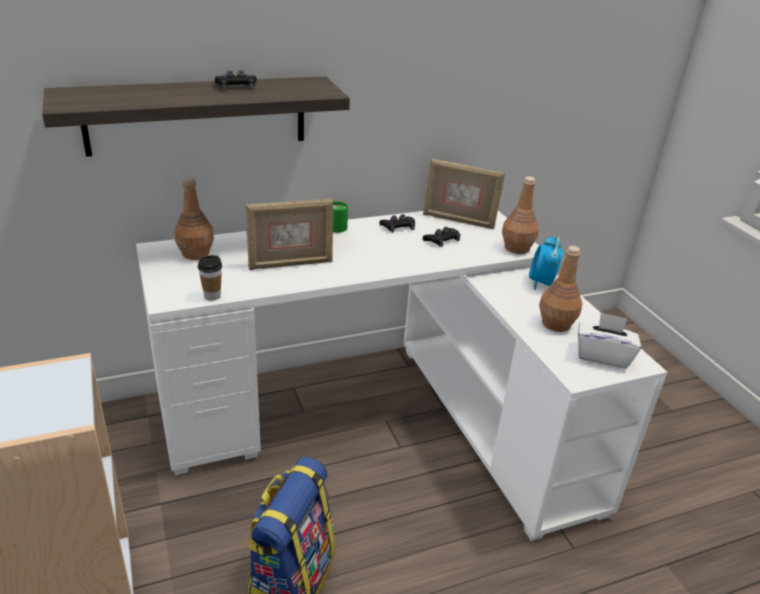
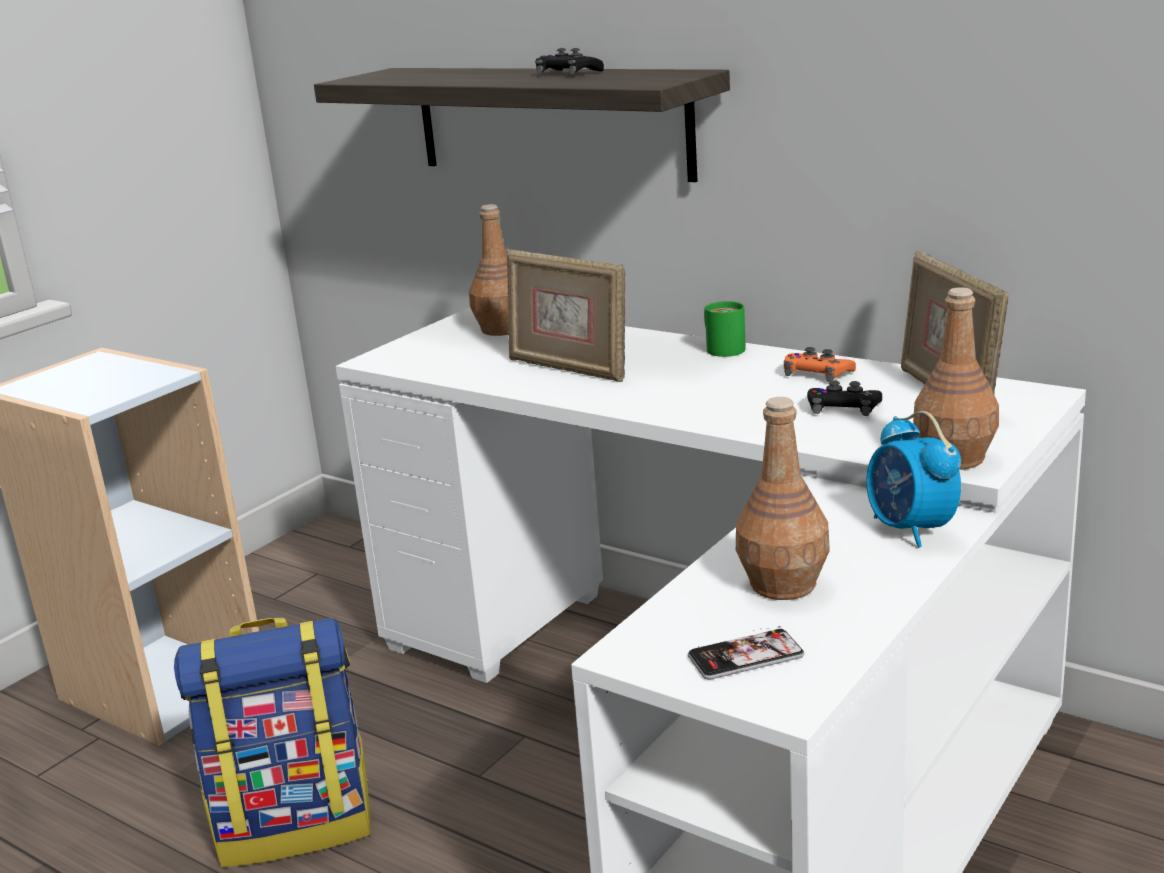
camera: 60 degrees right, 10 degrees down
(212, 296) = (419, 370): cup -> none
(398, 227) = (817, 373): black game controller -> orange game controller
(541, 283) = (910, 530): alarm clock -> alarm clock turned 90 degrees counterclockwise
(602, 356) = (745, 656): white tissue box -> phone

